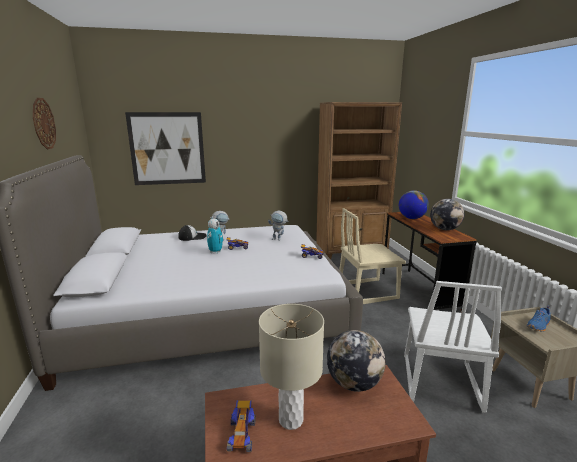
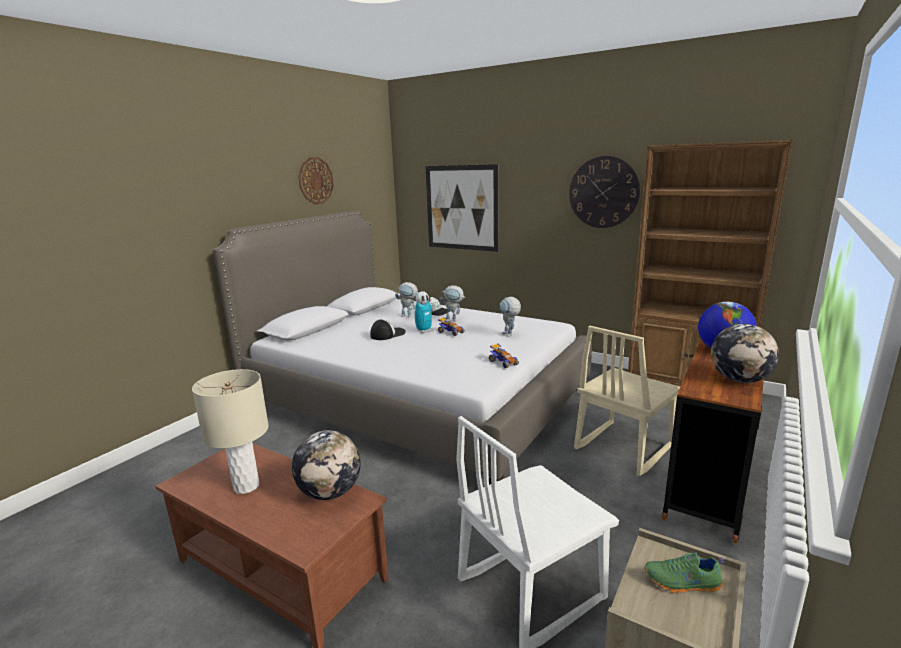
camera: 45 degrees right, 0 degrees up
(177, 245) = (409, 316): none -> toy robot
(191, 262) = (387, 334): none -> cap
(241, 434) = (210, 475): toy car -> none
(284, 133) = (603, 192): none -> wall clock
(367, 291) = (622, 447): beige chair -> beige chair turned 75 degrees counterclockwise
(539, 326) = (682, 583): blue shoe -> green shoe

